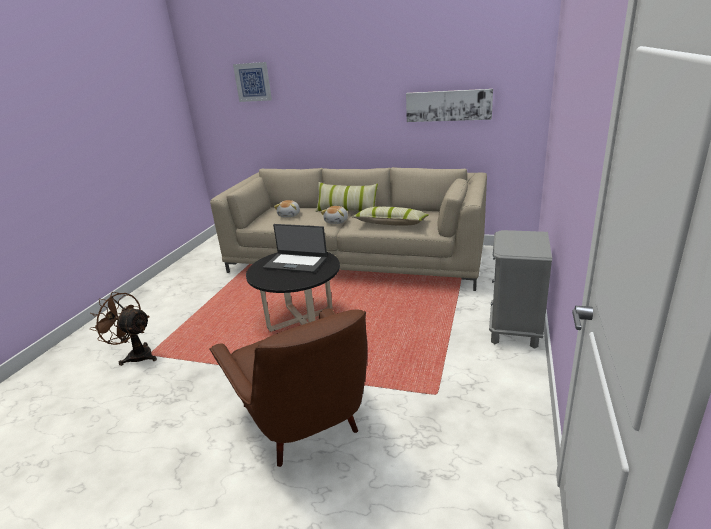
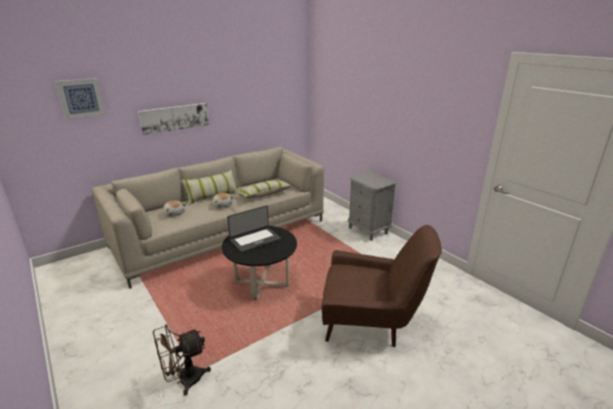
camera: 55 degrees left, 0 degrees up
(448, 105) = (255, 105): picture -> picture (174, 118)

